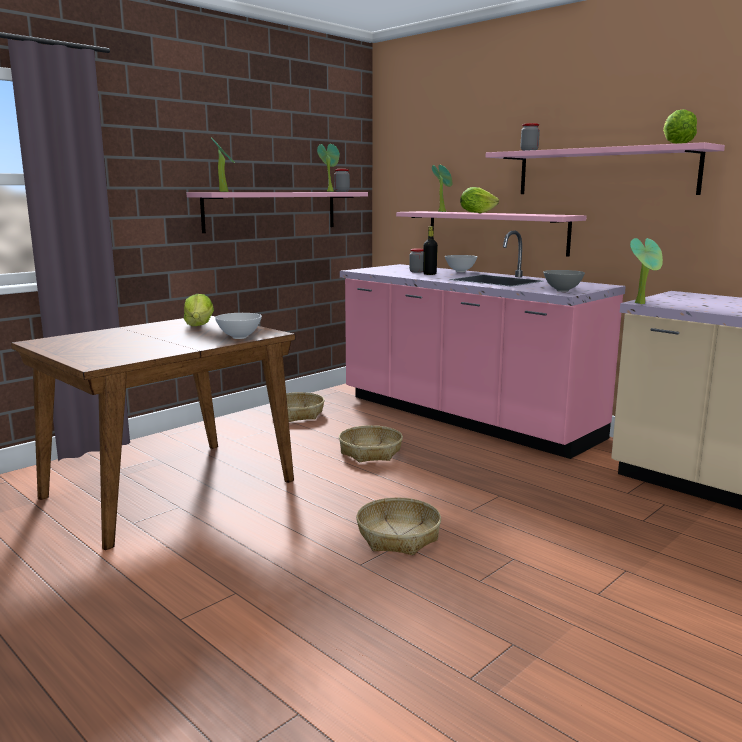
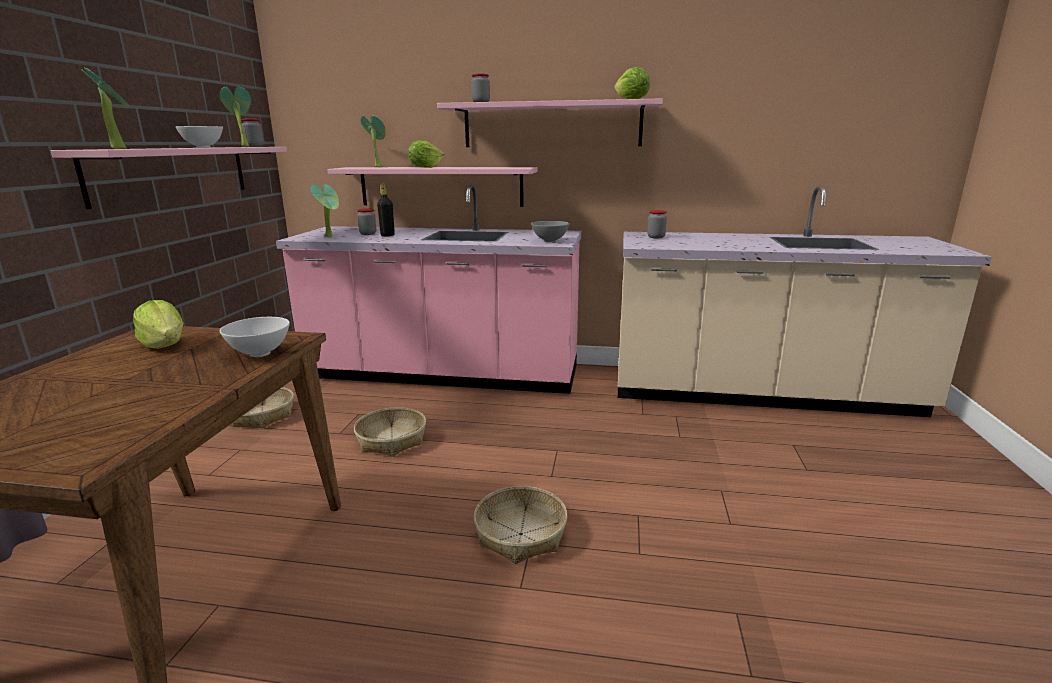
camera: 35 degrees left, 5 degrees up
(460, 271) = (410, 229): white bowl -> white bowl (203, 147)
(642, 303) = (640, 247): potted plant -> potted plant (331, 236)
(691, 298) = (656, 237): none -> jar

